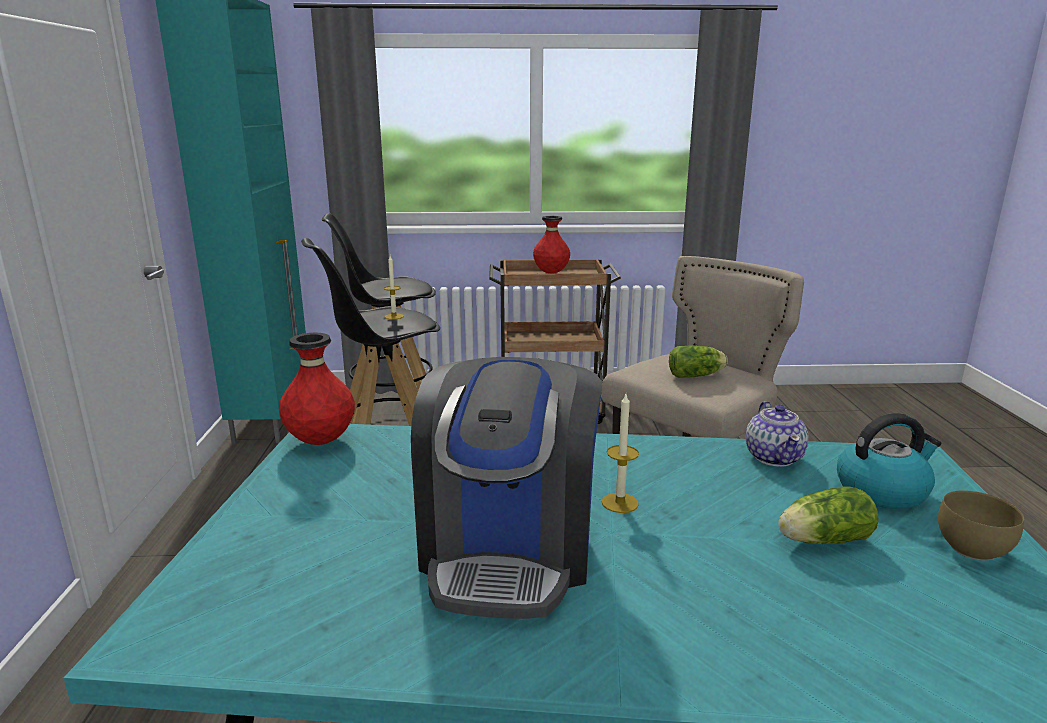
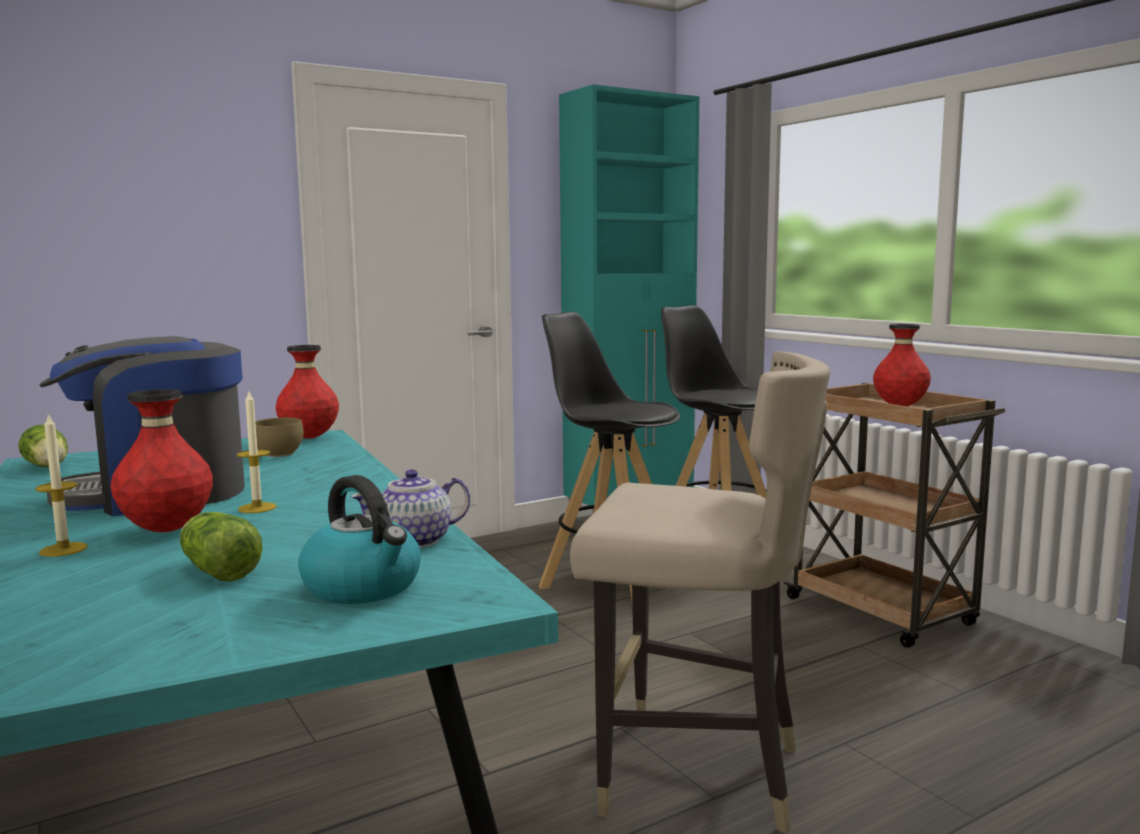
camera: 60 degrees right, 10 degrees down
(394, 316) = (631, 407): candle -> candle (63, 549)
(673, 555) = (167, 530): none -> red vase
(697, 375) = (669, 503): lettuce -> lettuce (47, 467)
(970, 547) = (231, 630): brown bowl -> brown bowl (281, 454)

